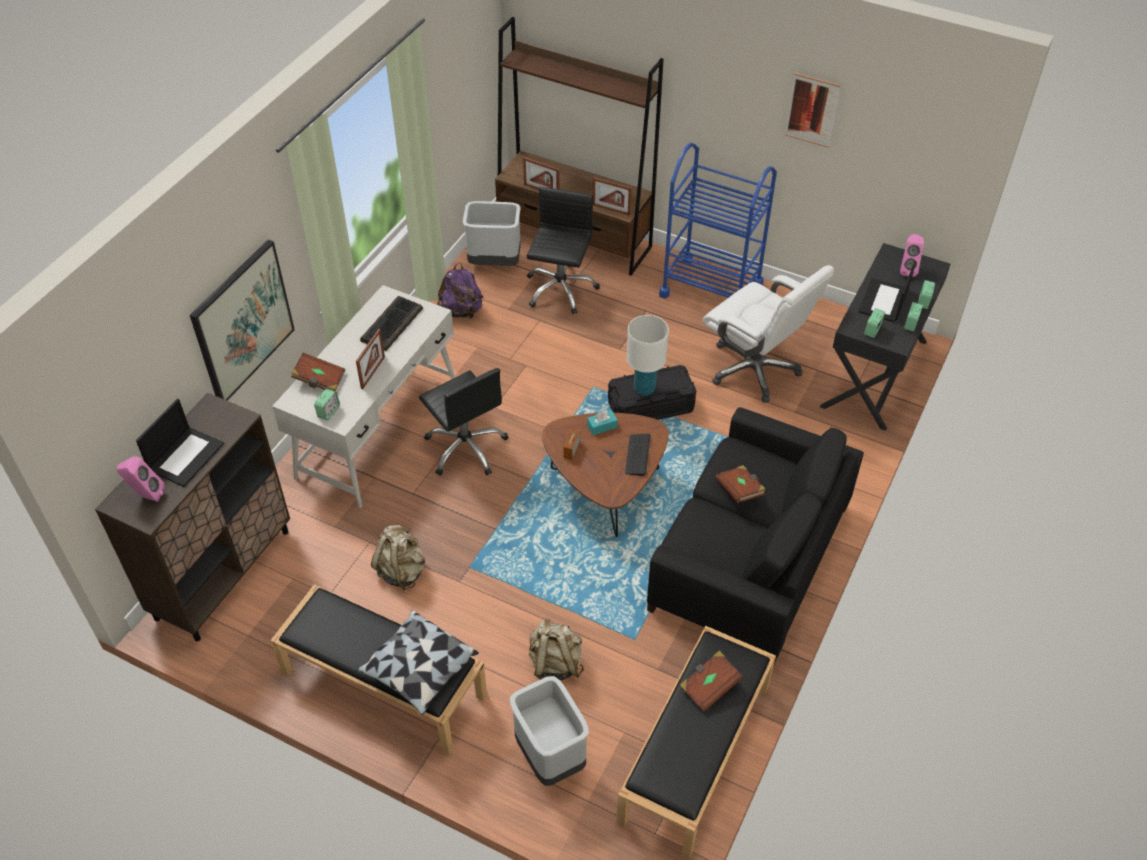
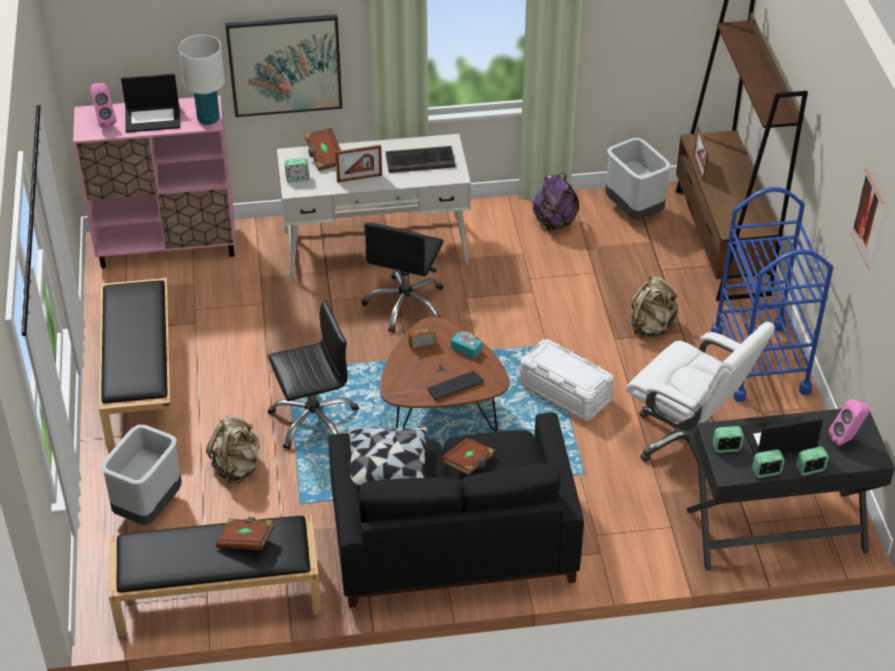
camera: 55 degrees right, 5 degrees down
(223, 574) = (168, 246): brown cabinet -> pink cabinet
(402, 571) = (250, 335): beige backpack -> beige backpack (651, 326)
(419, 670) = (131, 368): pillow -> pillow (385, 469)
(560, 289) = (646, 266): black office chair -> black office chair (313, 420)
(611, 209) = (724, 220): picture frame -> none
(644, 389) = (555, 364): white table lamp -> white table lamp (208, 119)
(651, 407) = (565, 392): black storage box -> white storage box
(755, 369) = (687, 440): white office chair -> white office chair turned 60 degrees counterclockwise

